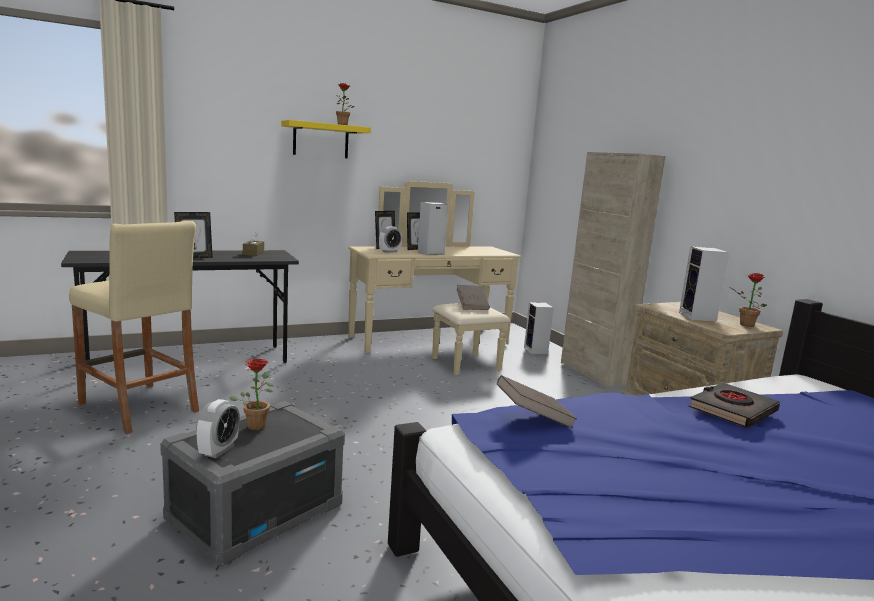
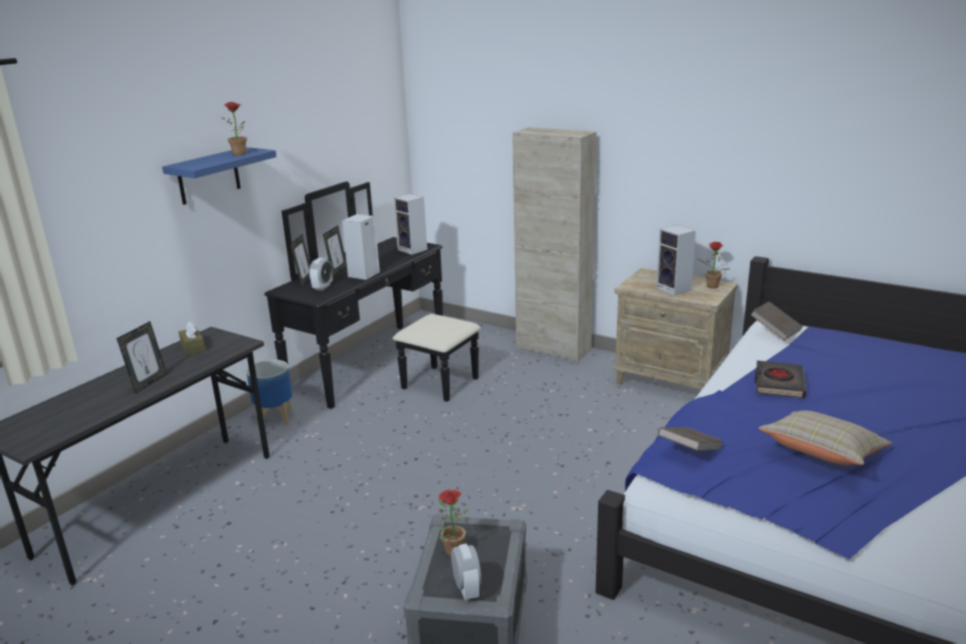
camera: 30 degrees left, 10 degrees up
(138, 407) = (200, 584): beige stool -> none
(321, 140) = (208, 176): yellow shelf -> blue shelf
(323, 345) = (275, 418): none -> planter
(438, 344) = (385, 367): beige dresser -> black dresser
(472, 306) = (435, 323): brown book -> brown book (775, 331)
(536, 351) = (481, 340): speaker -> speaker (413, 250)
(697, 476) = (822, 454): none -> beige pillow

